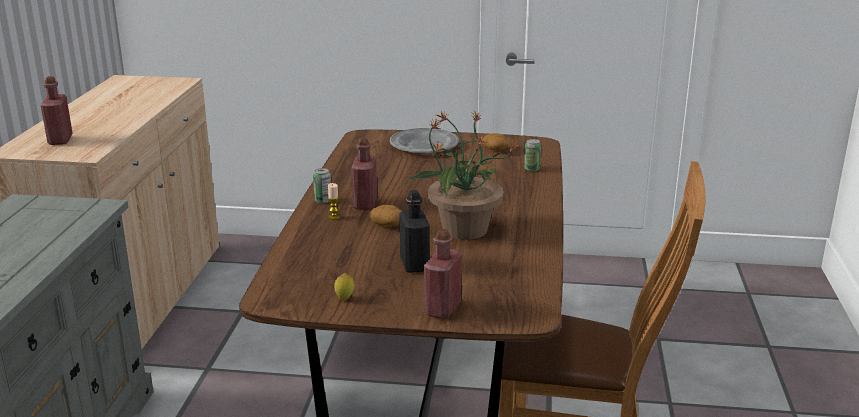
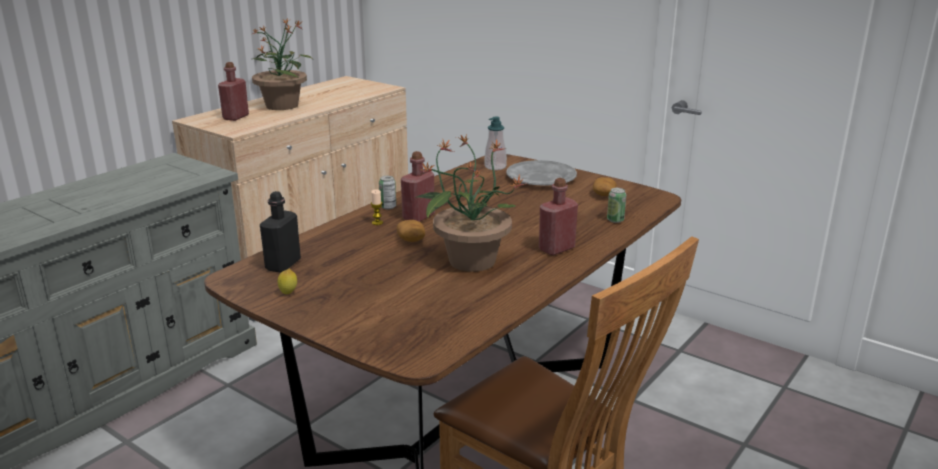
camera: 30 degrees right, 0 degrees up
(95, 118) = (282, 105): none -> potted plant
(370, 143) = (495, 167): none -> soap dispenser
(414, 264) = (384, 280): black bottle -> black bottle (283, 265)
(442, 309) = (352, 326): red bottle -> red bottle (556, 249)

